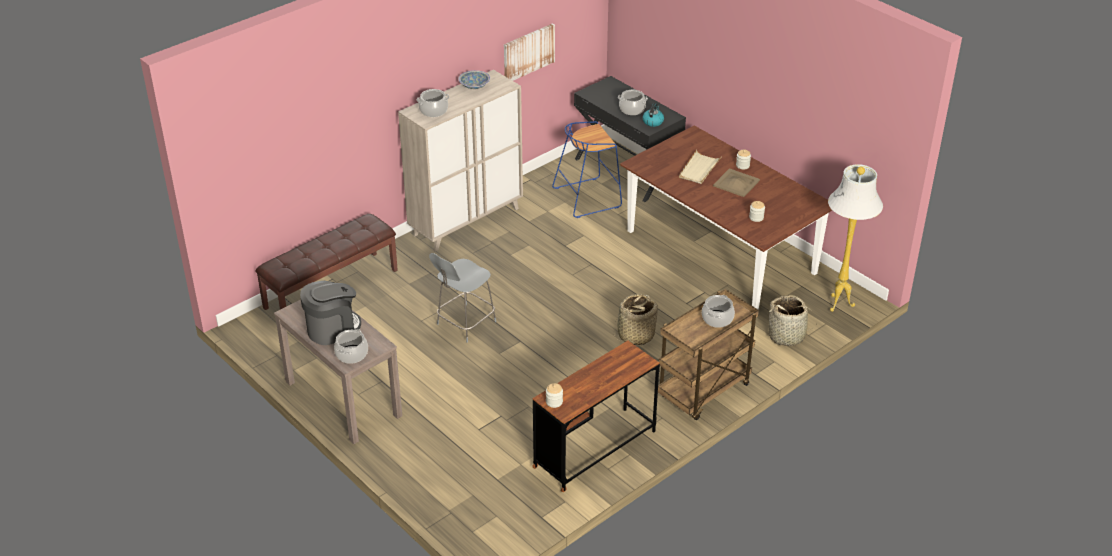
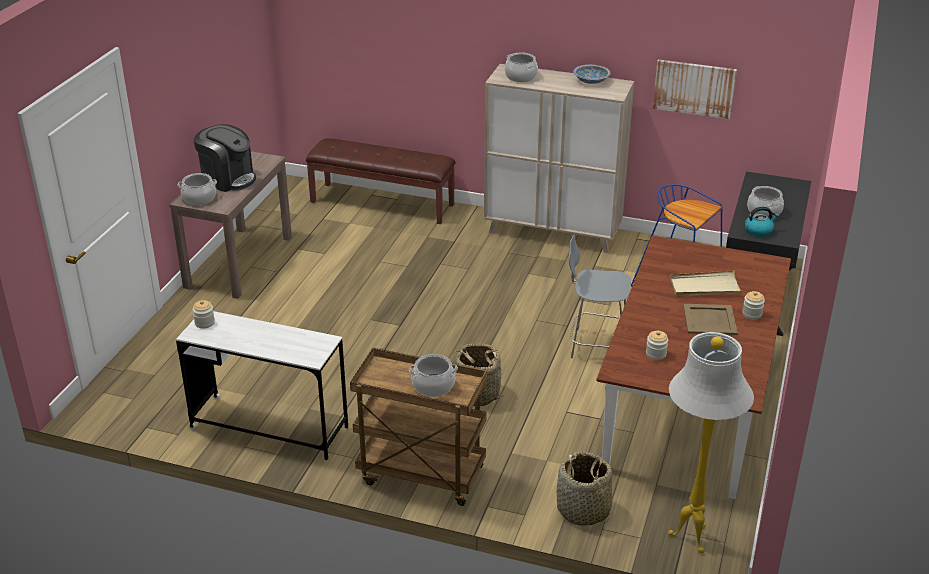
camera: 60 degrees right, 5 degrees down
(465, 324) = (397, 285): grey chair -> grey chair (596, 345)
(595, 449) = (269, 428): brown desk -> white desk

